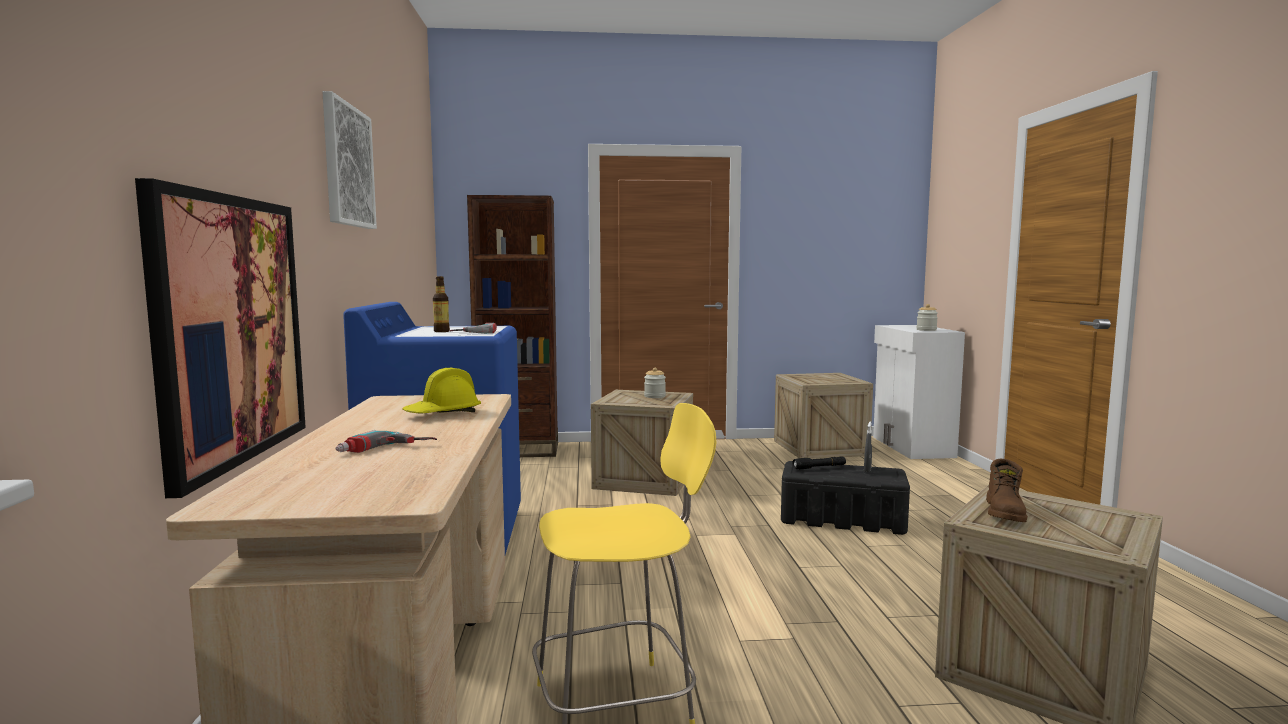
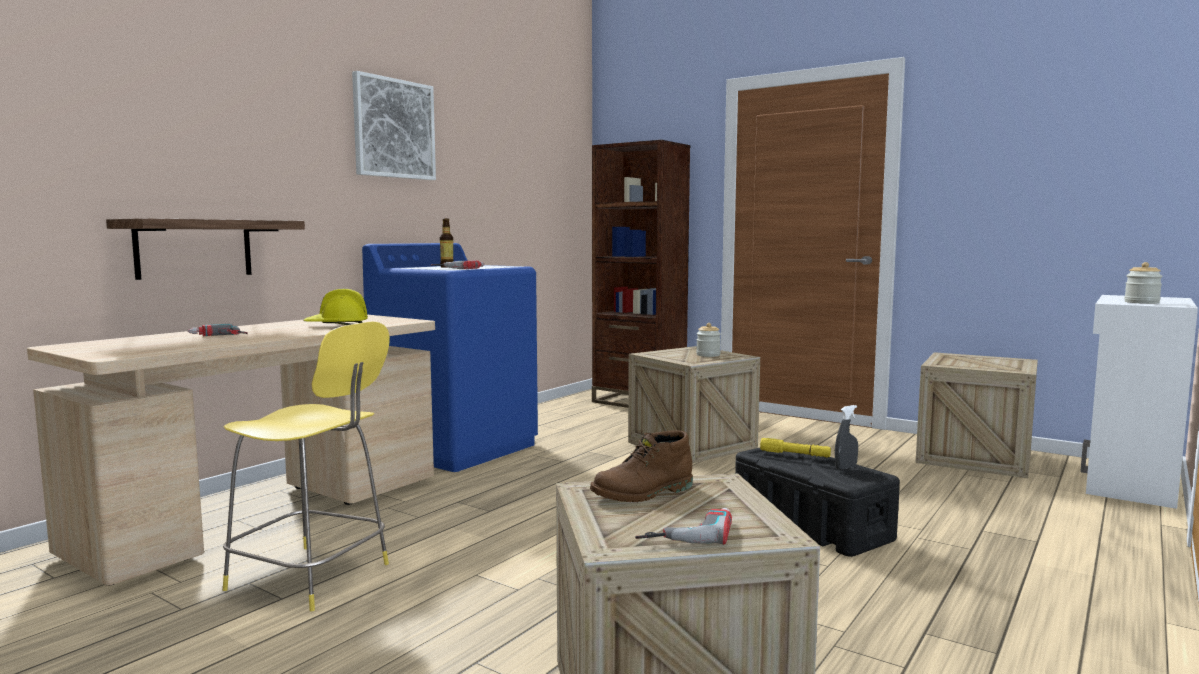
camera: 40 degrees right, 0 degrees up
(231, 329) = (194, 248): picture -> shelf
(819, 467) = (795, 454): black flashlight -> yellow flashlight
(1107, 530) = (686, 532): none -> power drill

